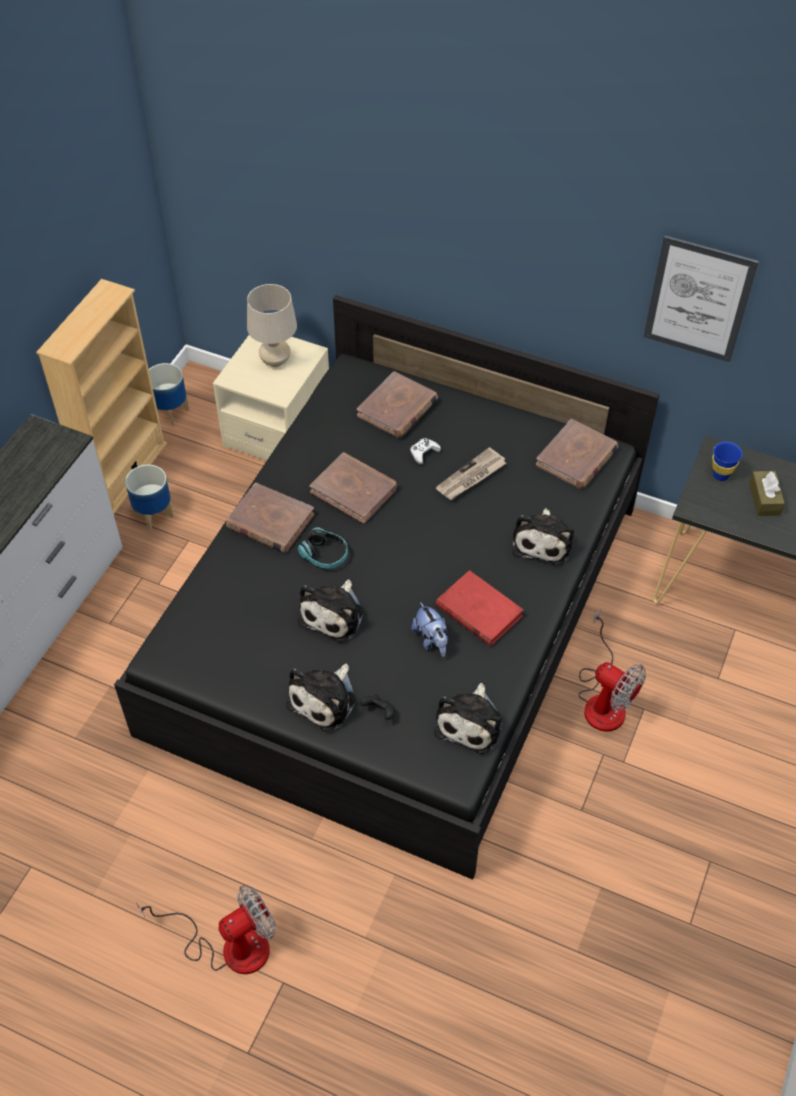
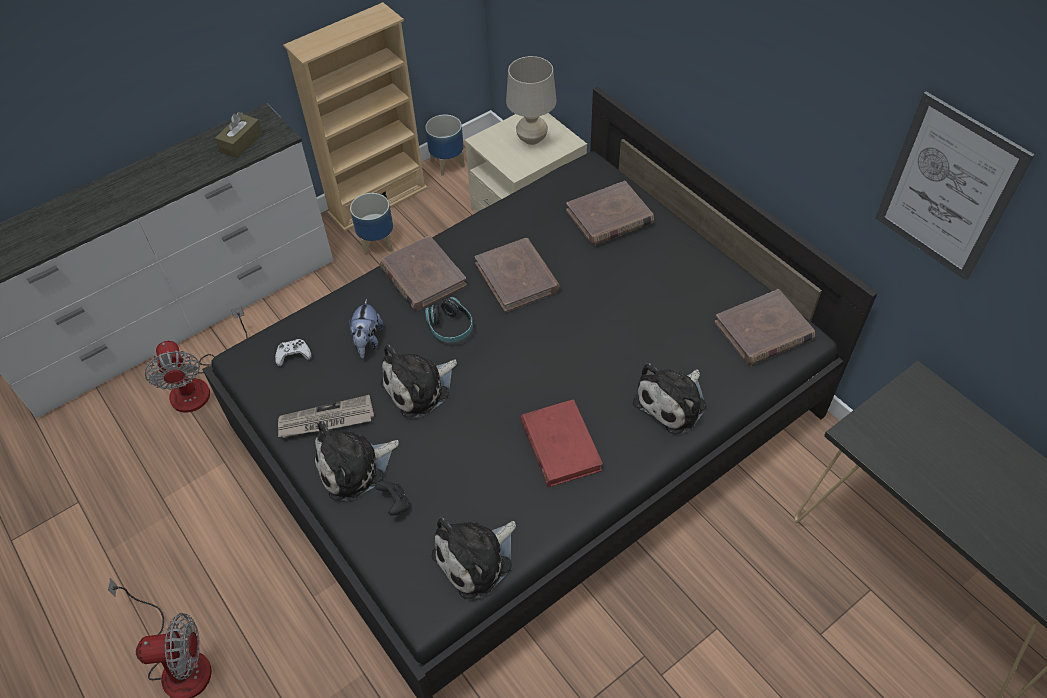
camera: 30 degrees right, 0 degrees up
(424, 453) = (608, 268): white game controller -> white game controller (293, 355)
(431, 640) = (494, 454): plush toy -> plush toy (367, 341)
(471, 477) = (640, 308): newspaper -> newspaper (326, 420)
(603, 699) = (679, 597): fan -> fan (200, 385)
(720, 475) = (909, 410): blue cup -> none
(764, 499) = (948, 458): brown tissue box -> brown tissue box (241, 143)

